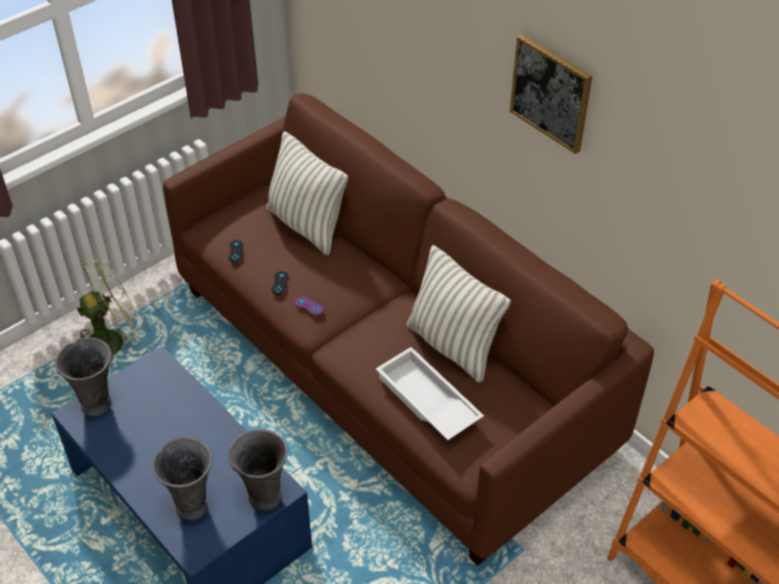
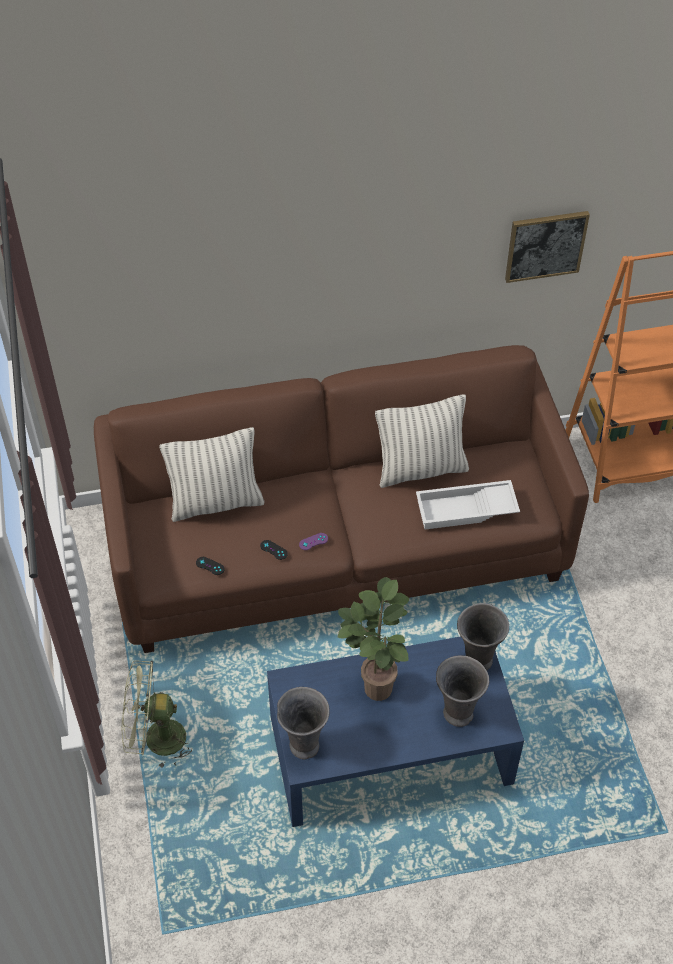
camera: 60 degrees left, 5 degrees up
(113, 339) = (156, 740): green fan -> green fan turned 90 degrees counterclockwise
(190, 427) = (374, 684): none -> potted plant
(551, 93) = (391, 236): picture -> picture (545, 245)

